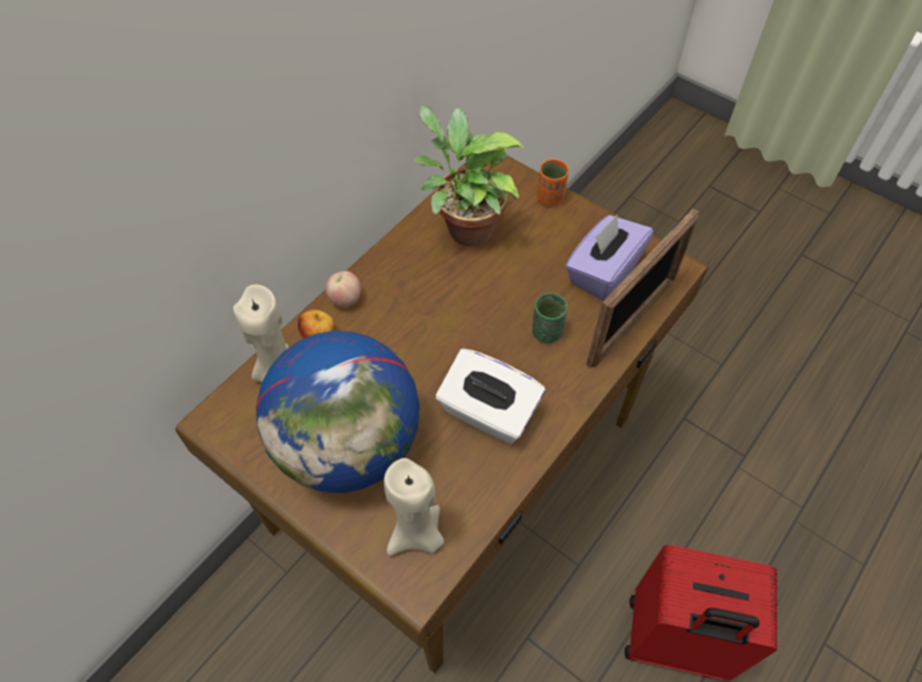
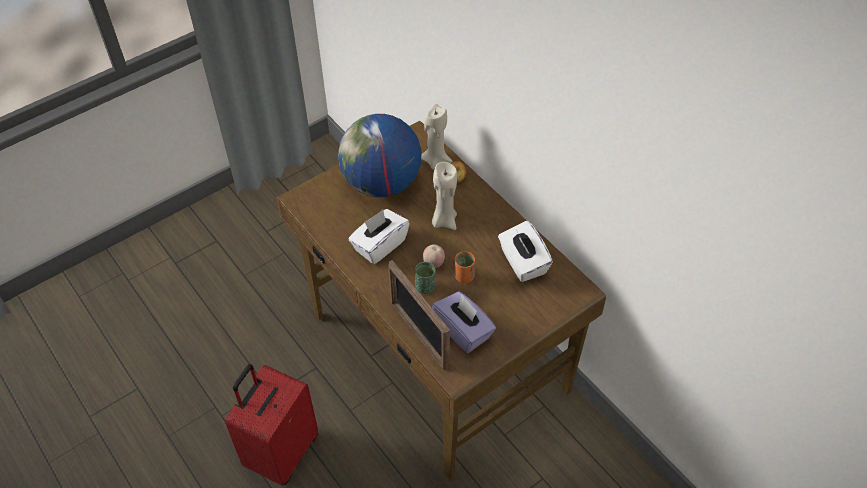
camera: 105 degrees right, 5 degrees down
(346, 300) = (479, 194): apple -> apple (433, 263)
(417, 535) = (322, 203): beige candle -> beige candle (444, 220)
(464, 228) = (522, 263): potted plant -> white tissue box
(550, 198) = (539, 318): orange cup -> orange cup (464, 276)

